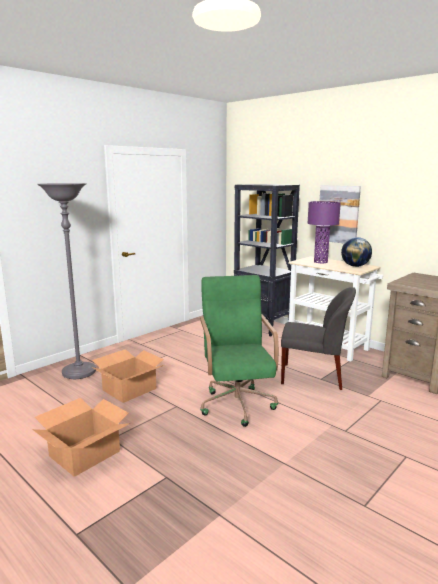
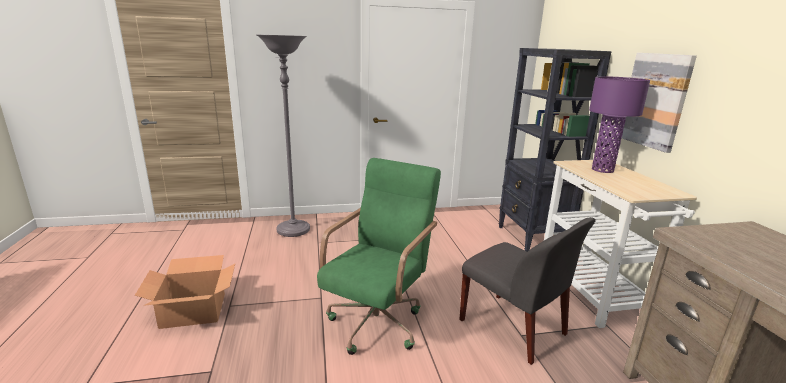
camera: 35 degrees right, 5 degrees up
(129, 389) = (307, 262): cardboard box -> none
(355, 266) = (648, 187): globe -> none

